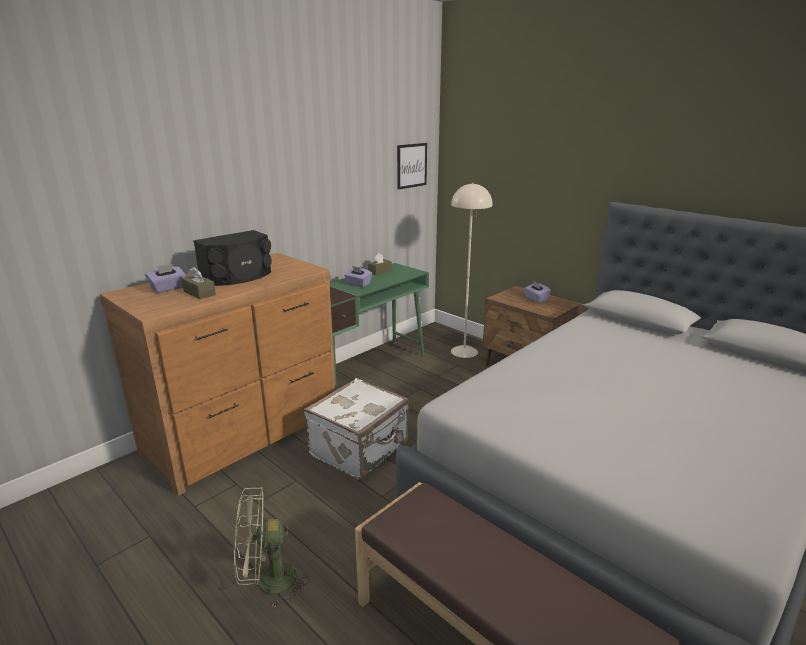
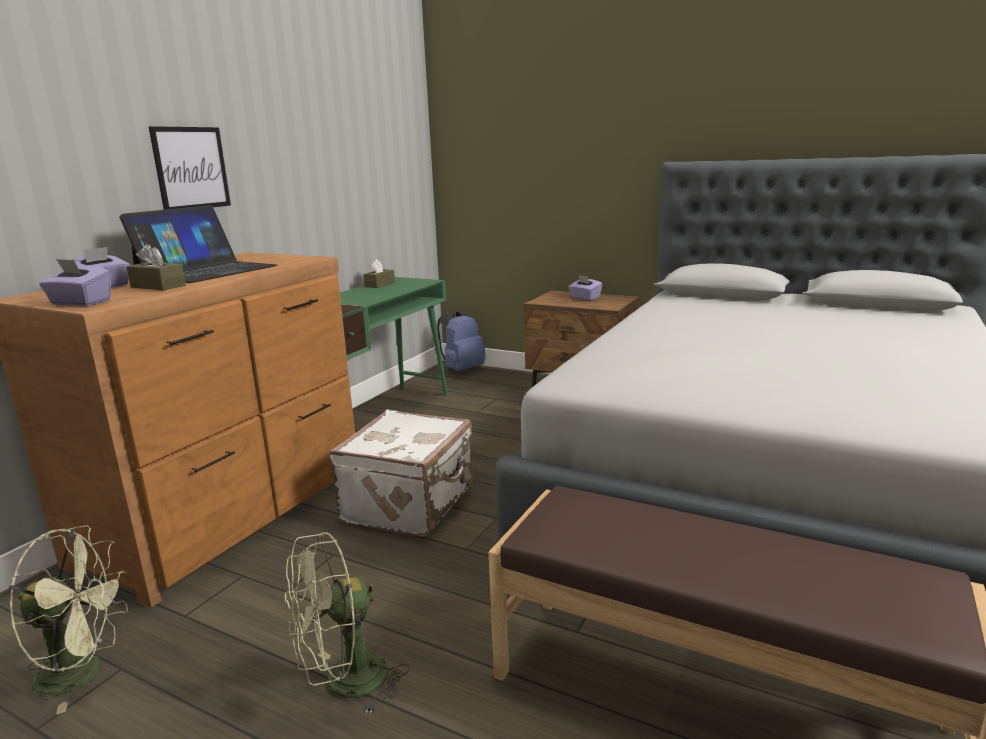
camera: 15 degrees left, 5 degrees down
(130, 533) = (84, 672): none -> green fan
(238, 276) = (206, 271): black speaker -> laptop
(358, 284) = (359, 297): purple tissue box -> purple tissue box (80, 303)
(411, 165) = (401, 148): picture -> picture (191, 168)
(443, 333) = (462, 370): none -> blue backpack
(464, 351) = (497, 384): beige floor lamp -> none

